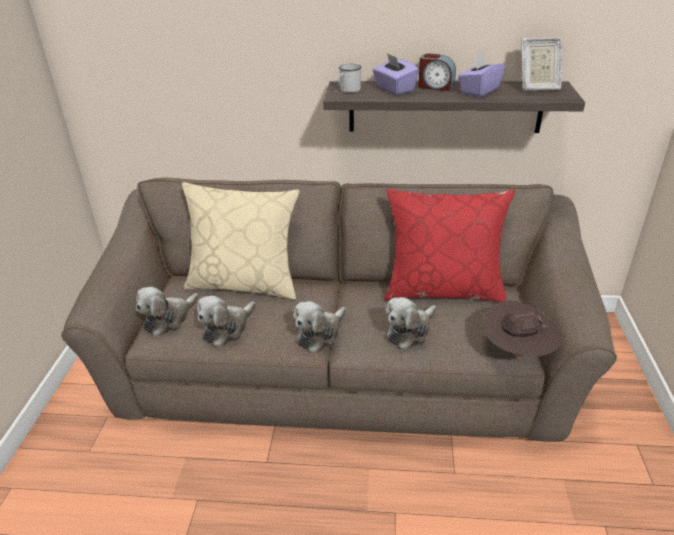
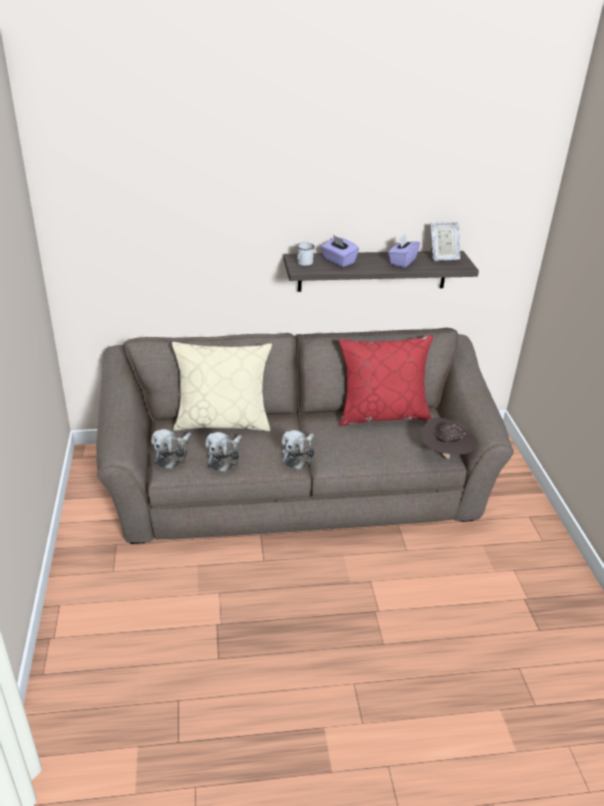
camera: 15 degrees left, 0 degrees up
(410, 331) = (366, 447): plush toy -> none
(435, 87) = (369, 258): alarm clock -> none

